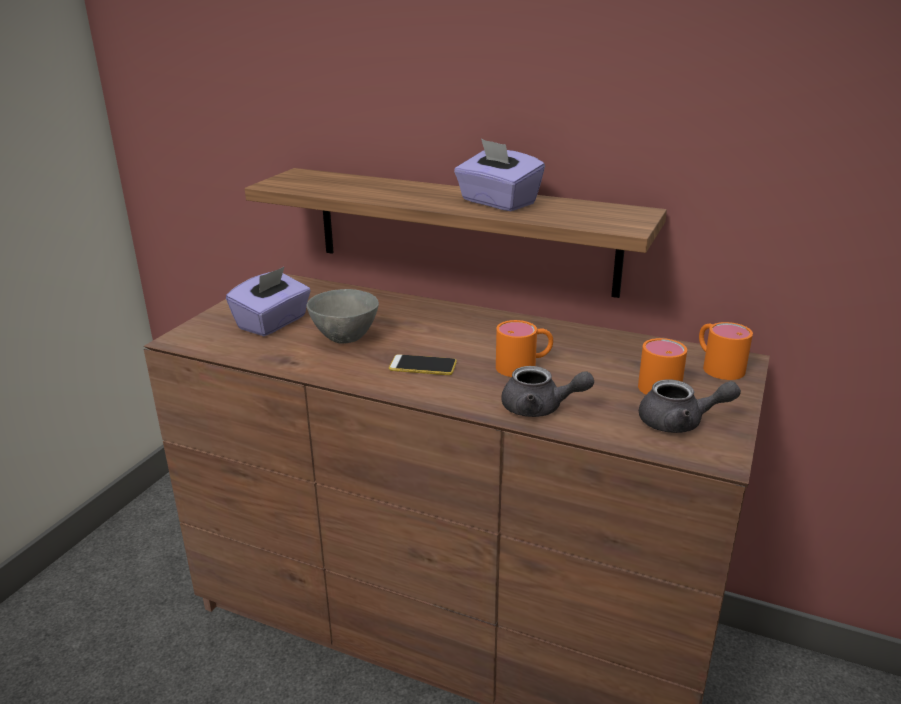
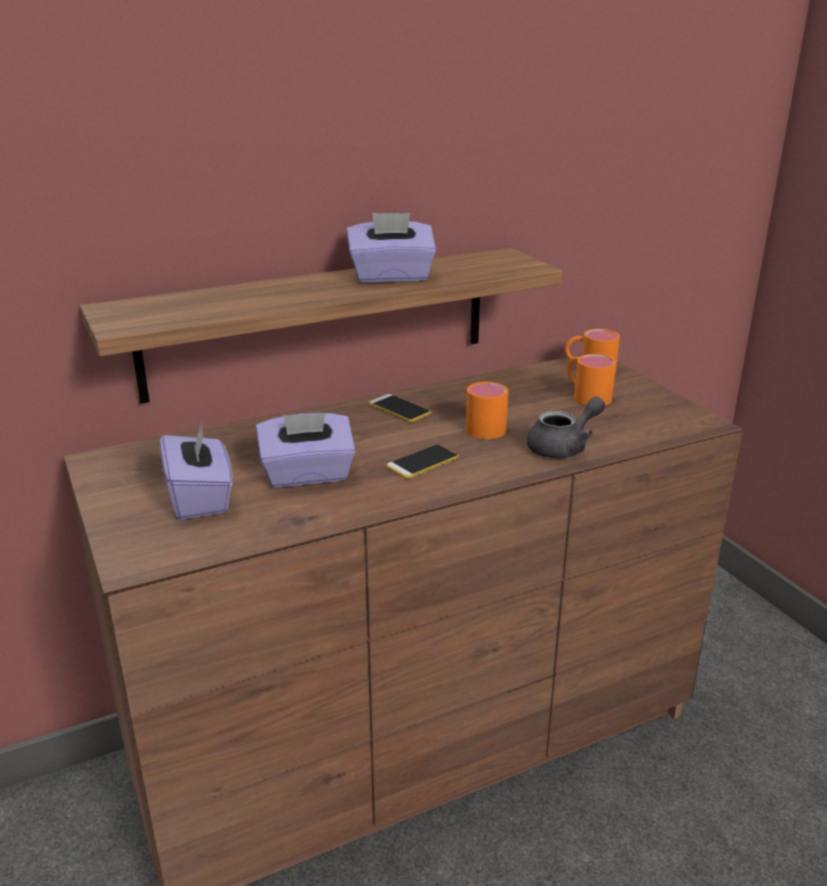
camera: 50 degrees left, 0 degrees up
(346, 338) = (307, 475): grey bowl -> purple tissue box
(492, 326) = (399, 409): none -> phone
(680, 423) = (647, 413): grey teapot -> none

